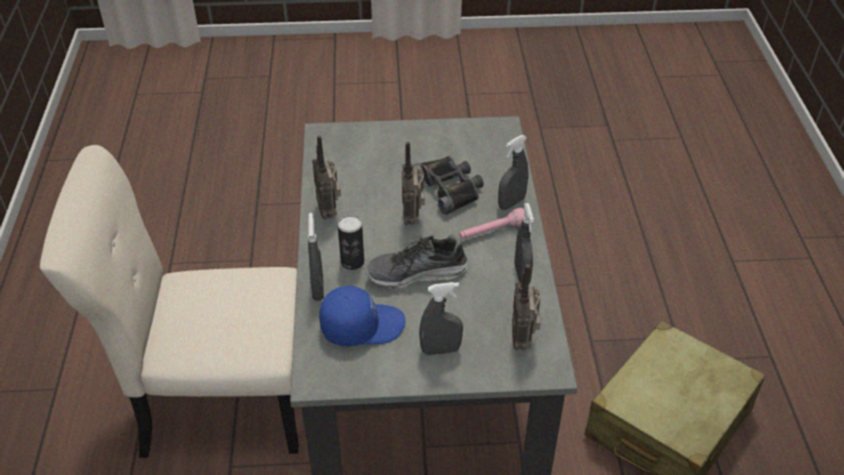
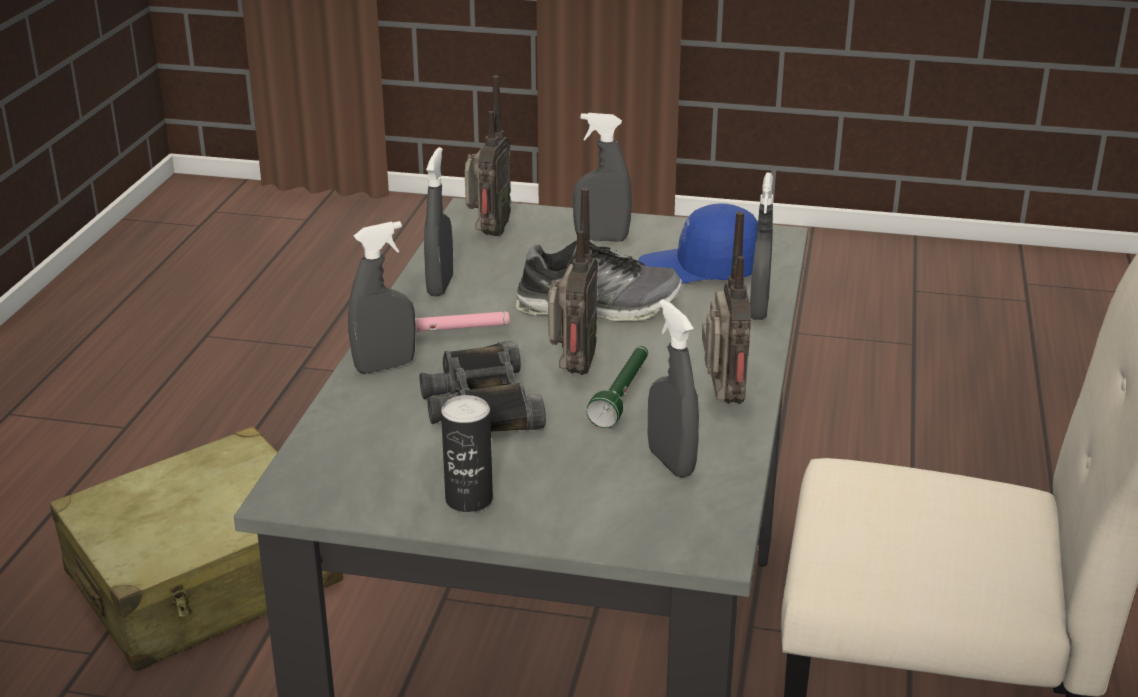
camera: 165 degrees left, 15 degrees down
(347, 170) = (671, 462): none -> grey spray bottle
(352, 262) = (696, 331): can -> can (469, 500)
(381, 205) = (622, 395): none -> green flashlight

